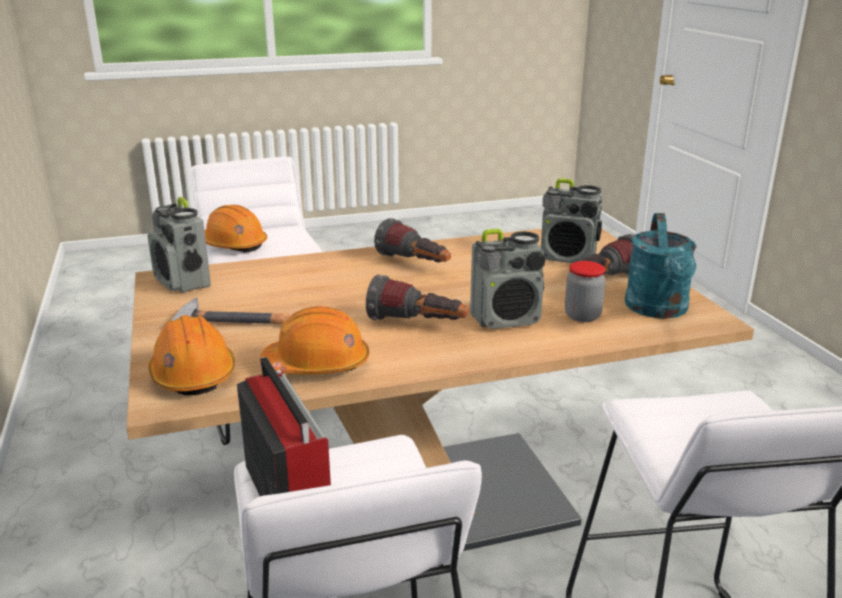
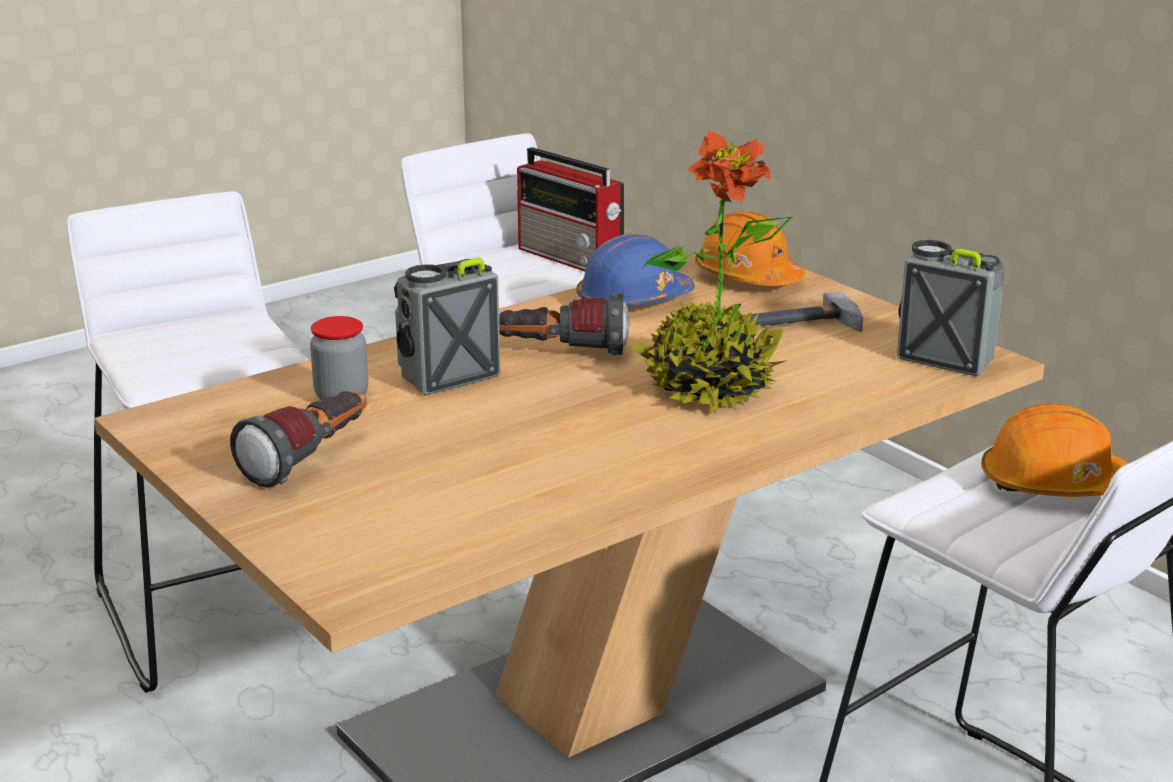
camera: 160 degrees right, 0 degrees up
(317, 365) = (633, 300): orange hard hat -> blue hard hat
(345, 287) = (709, 386): none -> potted plant
(415, 264) = (644, 443): flashlight -> none
(568, 257) = (377, 504): radio -> none
(658, 310) = (227, 422): turquoise watering can -> none

